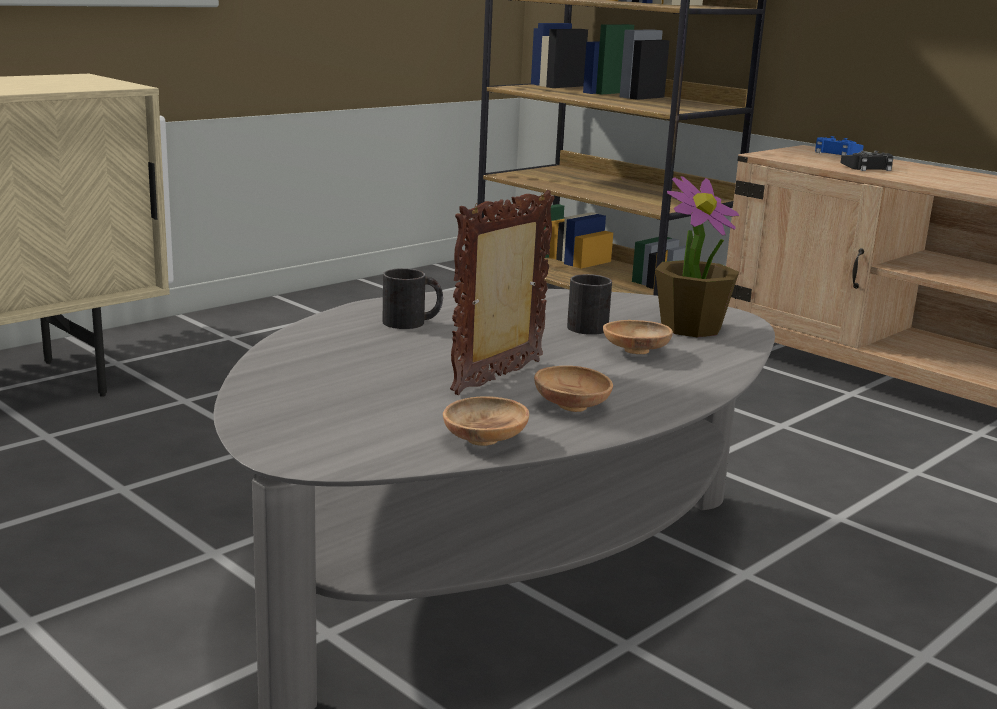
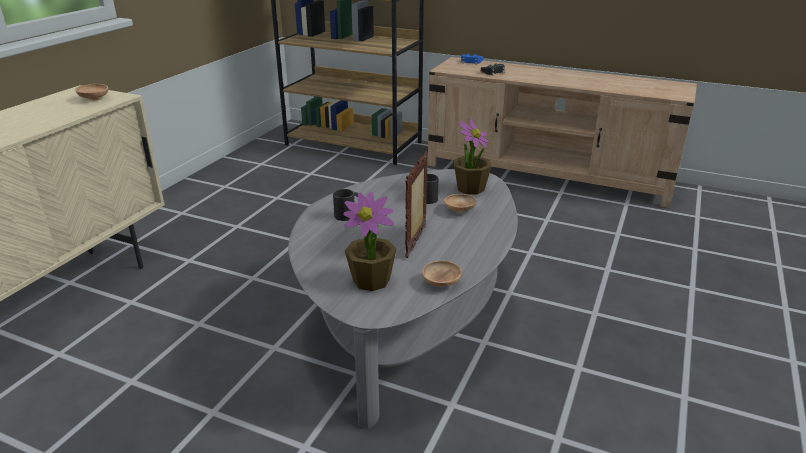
camera: 20 degrees left, 10 degrees up
(352, 411) = (371, 280): none -> potted plant
(571, 406) = (459, 251): brown bowl -> brown bowl (94, 98)

